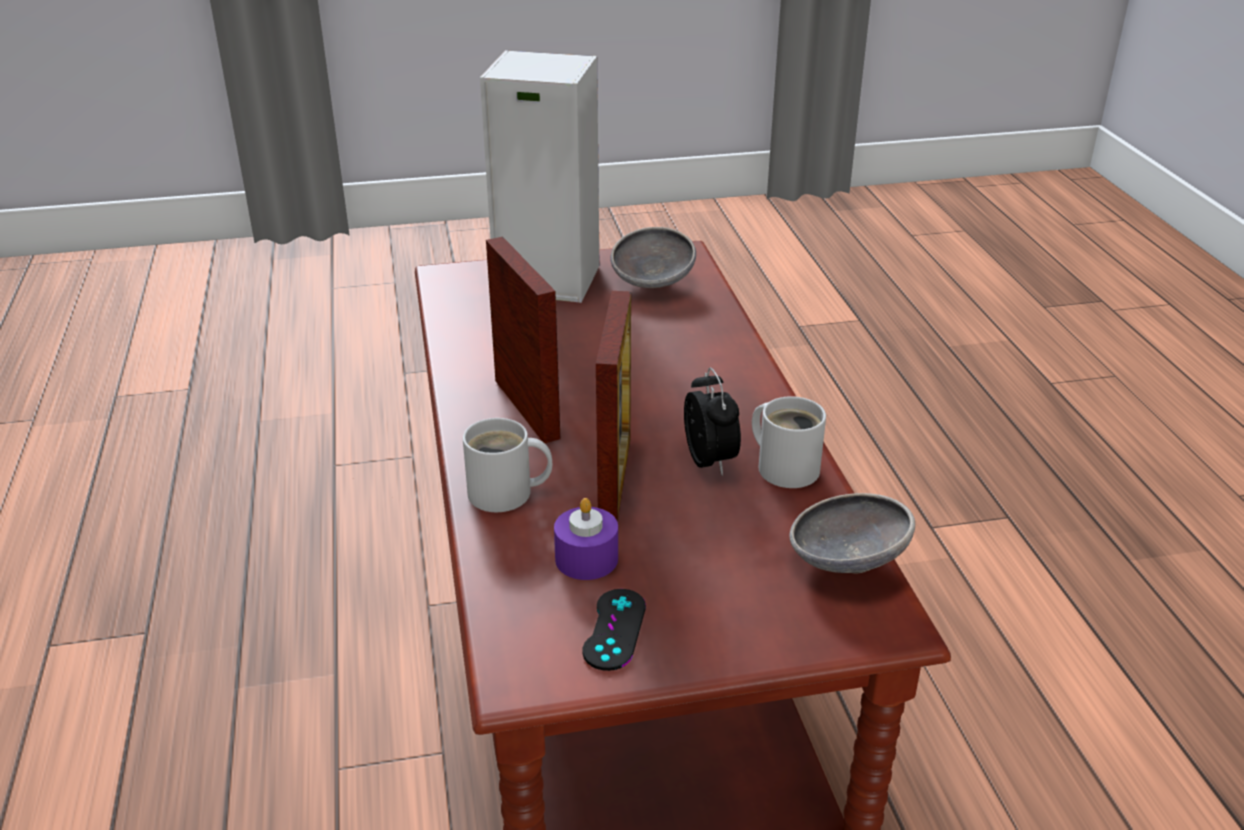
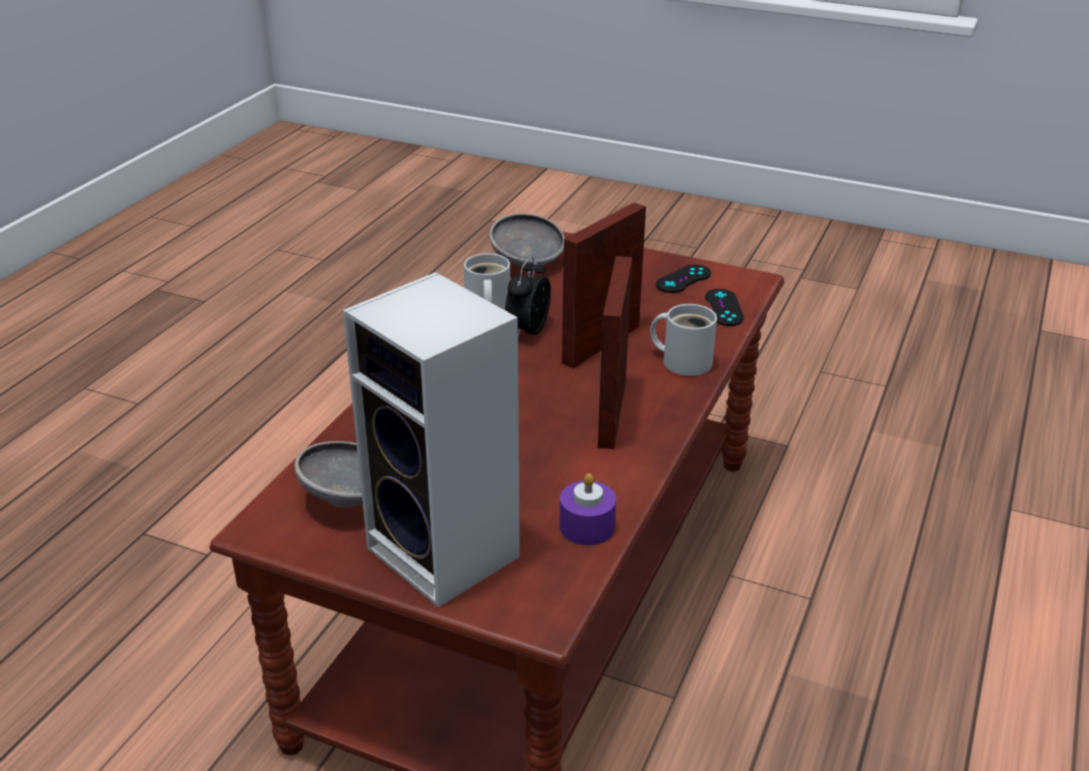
camera: 145 degrees left, 0 degrees up
(517, 599) = (724, 308): none -> black game controller
(586, 559) = (666, 311): purple candle -> purple candle (587, 526)

